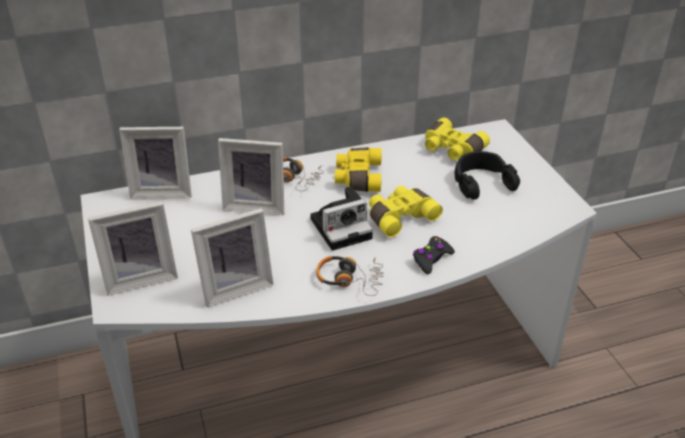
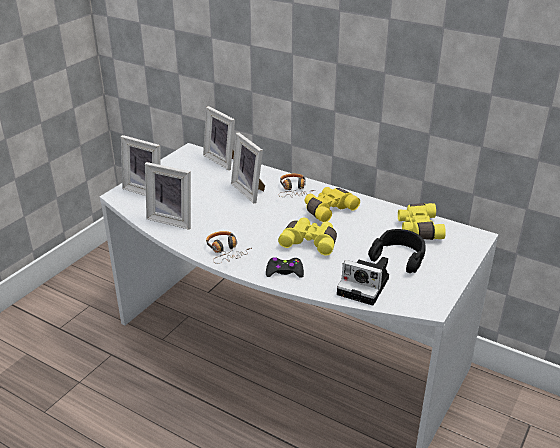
camera: 50 degrees right, 5 degrees down
(342, 227) = (270, 227): camera -> camera (365, 286)

